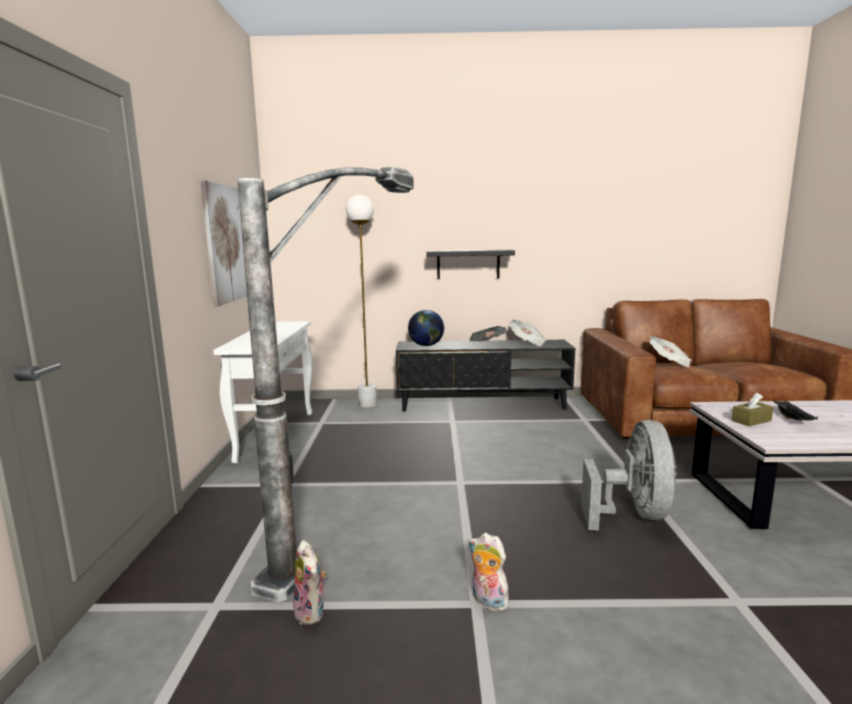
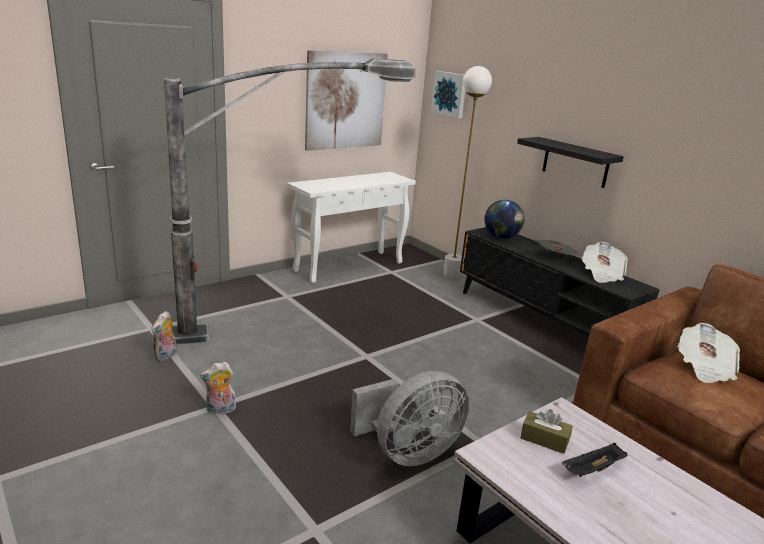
camera: 50 degrees right, 10 degrees up
(307, 230) = (450, 94): none -> picture
(487, 602) = (220, 410): plush toy -> plush toy turned 105 degrees counterclockwise

